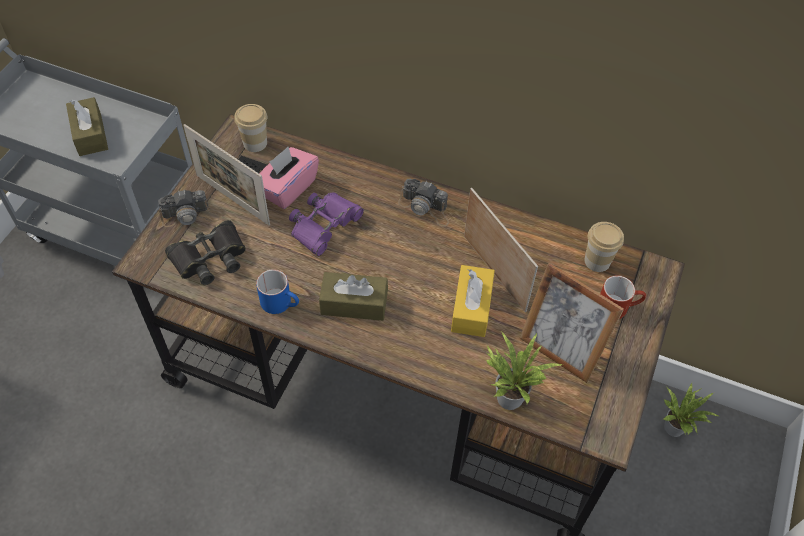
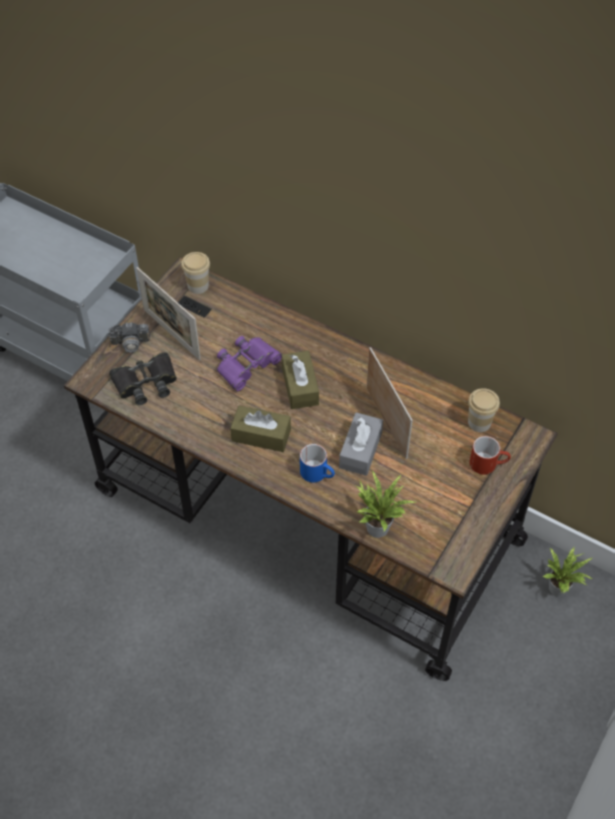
camera: 10 degrees right, 0 degrees up
(90, 134) = (57, 262): brown tissue box -> brown tissue box (300, 386)
(281, 303) = (200, 427): blue mug -> blue mug (318, 473)
(287, 188) = (220, 329): pink tissue box -> none
(425, 208) = (337, 359): camera -> none
(471, 308) = (360, 450): yellow tissue box -> grey tissue box
(559, 352) = (428, 495): picture frame -> none

